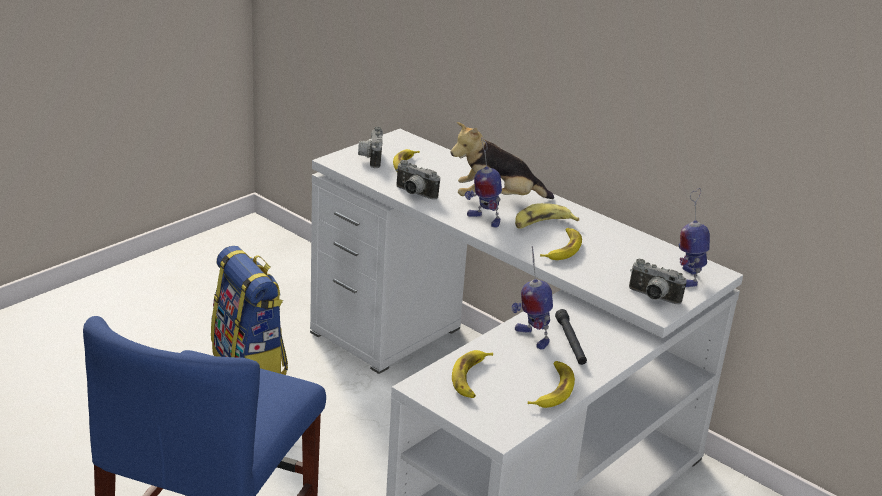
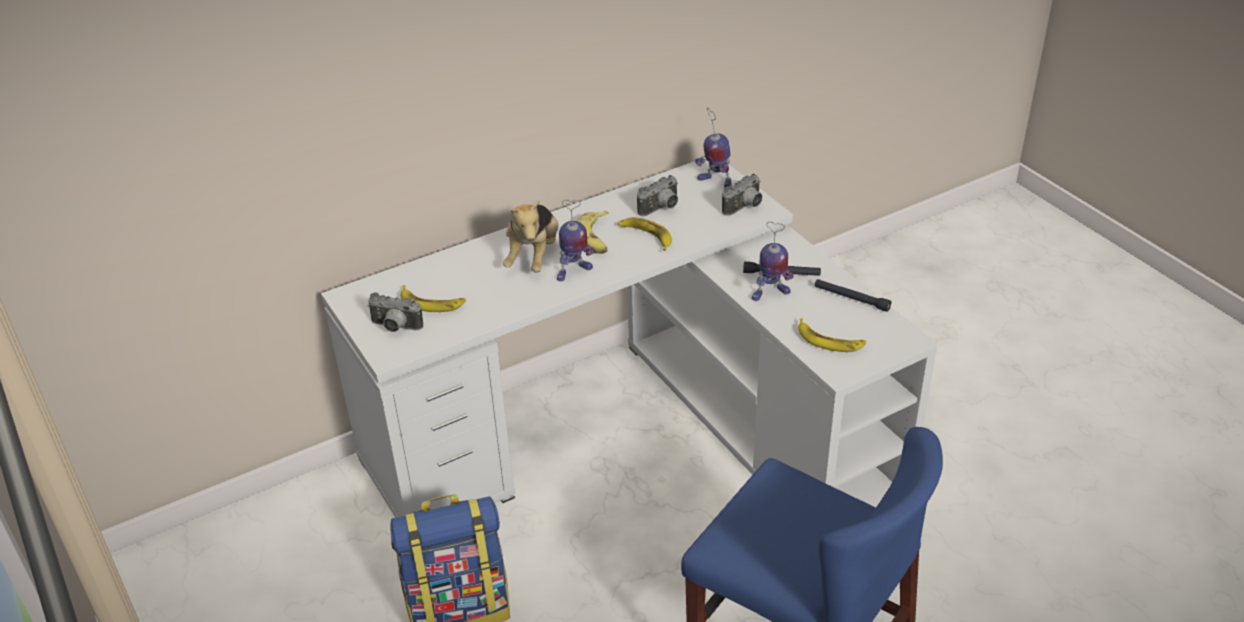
camera: 70 degrees left, 10 degrees up
(413, 194) = (499, 309): camera -> camera (661, 209)
(553, 389) = (851, 299): banana -> black flashlight

